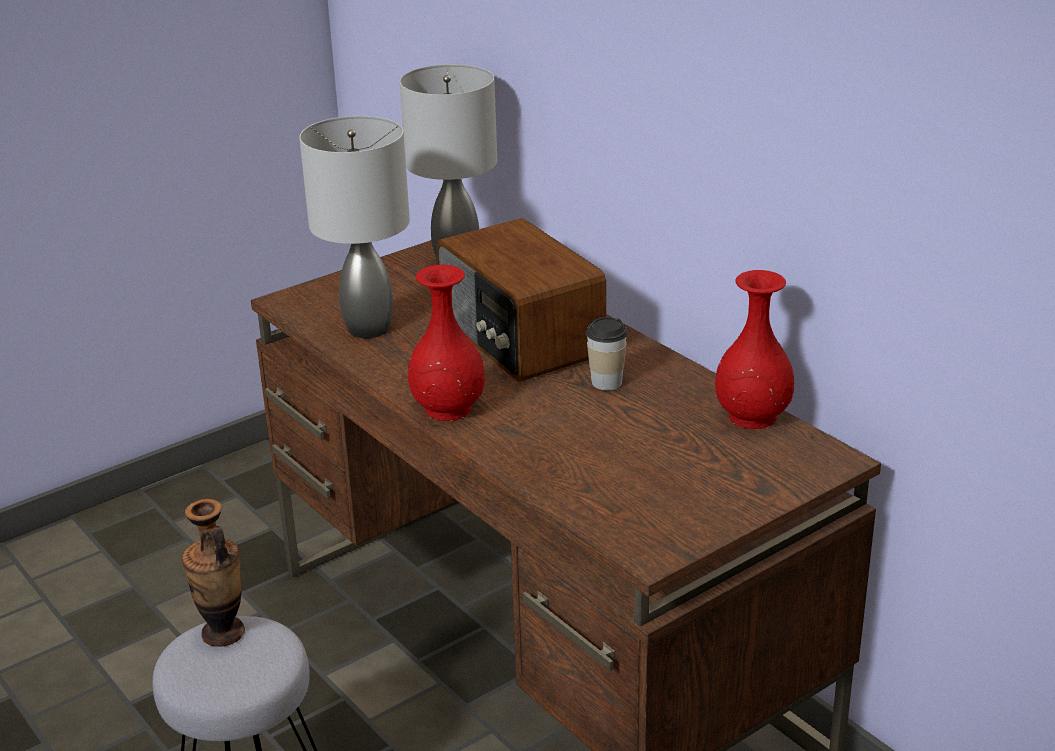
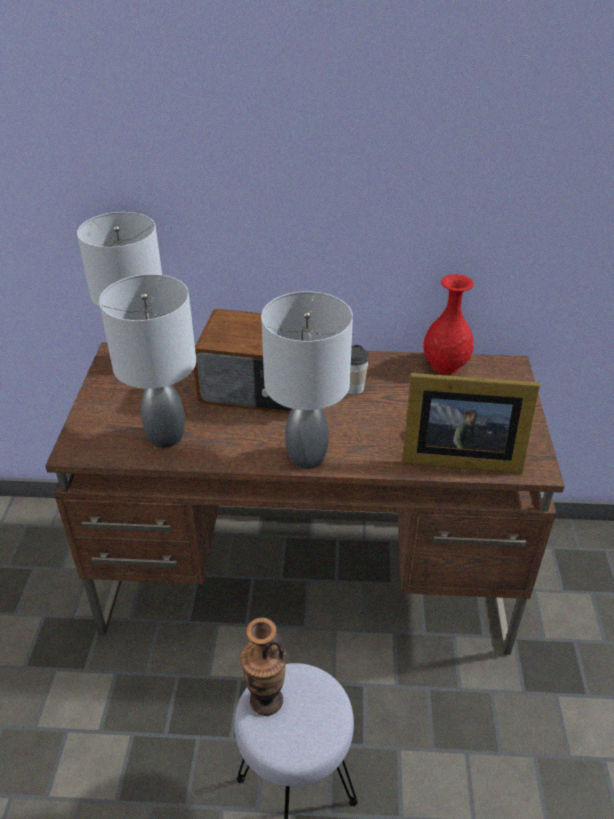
camera: 50 degrees left, 10 degrees up
(447, 408) = (305, 457): red vase -> grey table lamp
(588, 493) = (457, 456): none -> picture frame

